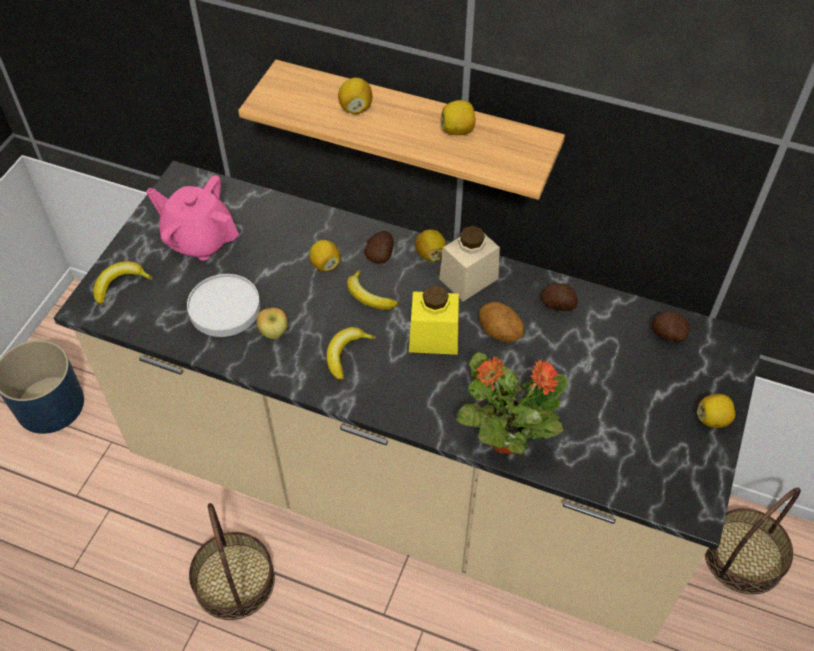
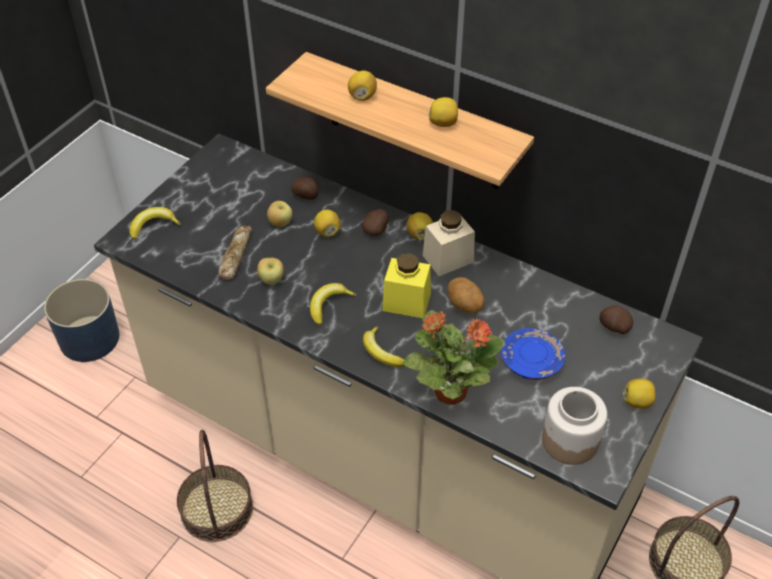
camera: 10 degrees right, 5 degrees down
(199, 239) = (226, 198): pink teapot -> none
(225, 308) = (235, 255): white plate -> bread
(269, 261) = (280, 223): none -> apple
(368, 297) = (358, 262): banana -> banana (381, 352)
(558, 305) = (522, 290): potato -> potato (306, 196)
(587, 388) = (531, 361): none -> blue plate
(650, 476) = (569, 440): none -> jar

